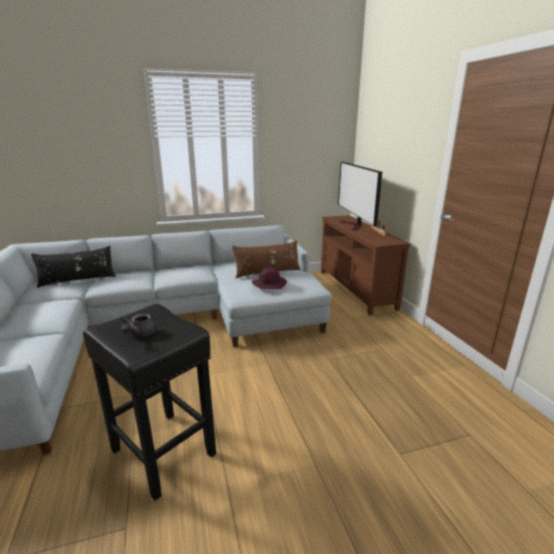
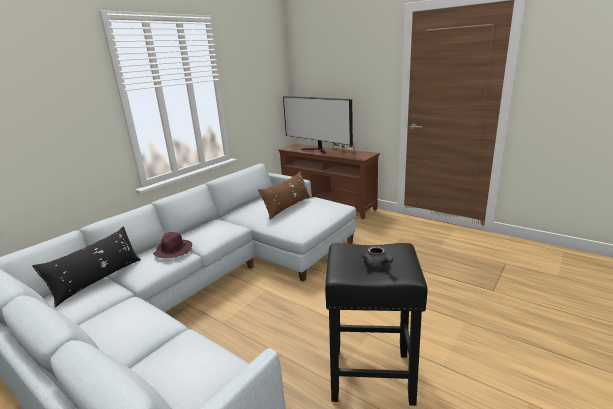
camera: 35 degrees left, 0 degrees up
(269, 284) = (306, 214): purple hat -> purple hat (173, 250)

